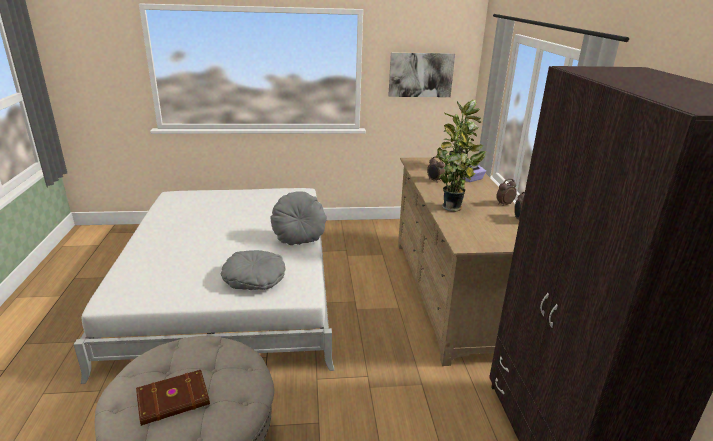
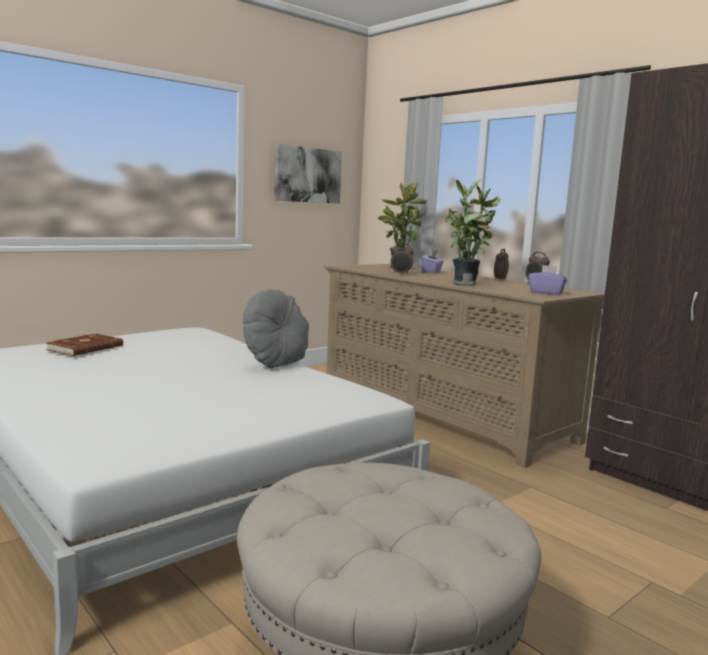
camera: 35 degrees left, 15 degrees down
(174, 400) = (406, 526): brown book -> brown book (86, 348)
(255, 278) = (288, 399): grey pillow -> none
(493, 237) = (546, 293): none -> purple tissue box

